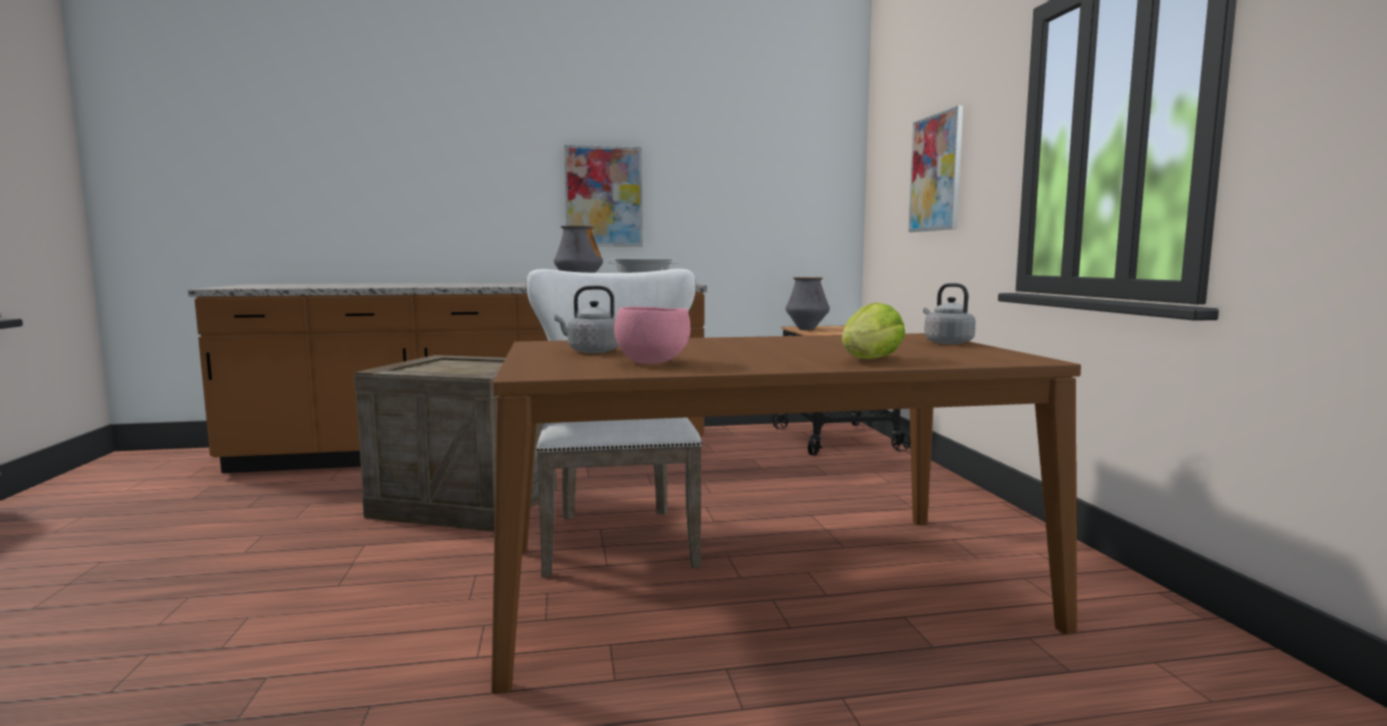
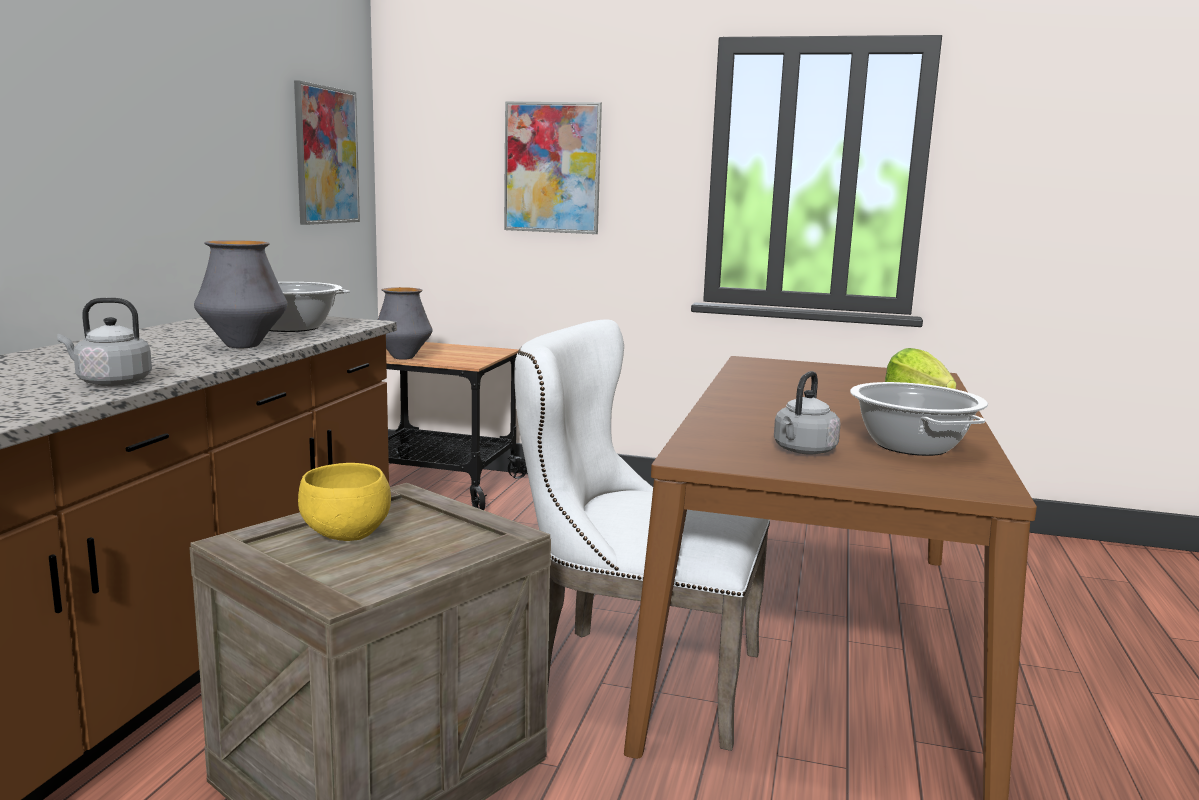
camera: 65 degrees left, 5 degrees up
(464, 364) = (348, 536): none -> yellow bowl
(603, 197) = (121, 169): picture -> picture (326, 156)
(652, 362) = (911, 446): pink bowl -> cooking pot
(946, 343) = (814, 366): grey kettle -> grey kettle (110, 382)

